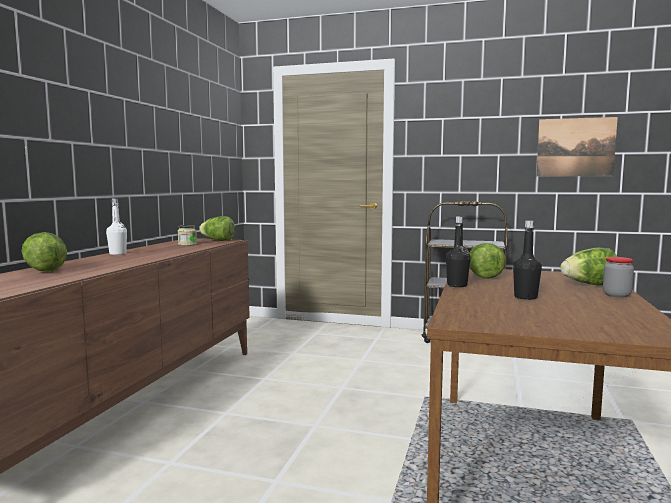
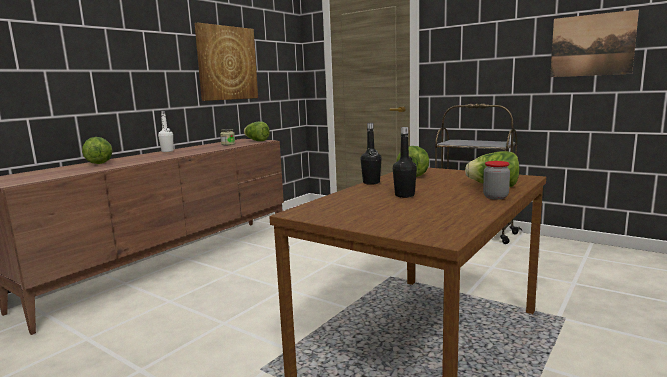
camera: 20 degrees right, 5 degrees up
(174, 142) = (227, 63): none -> picture

